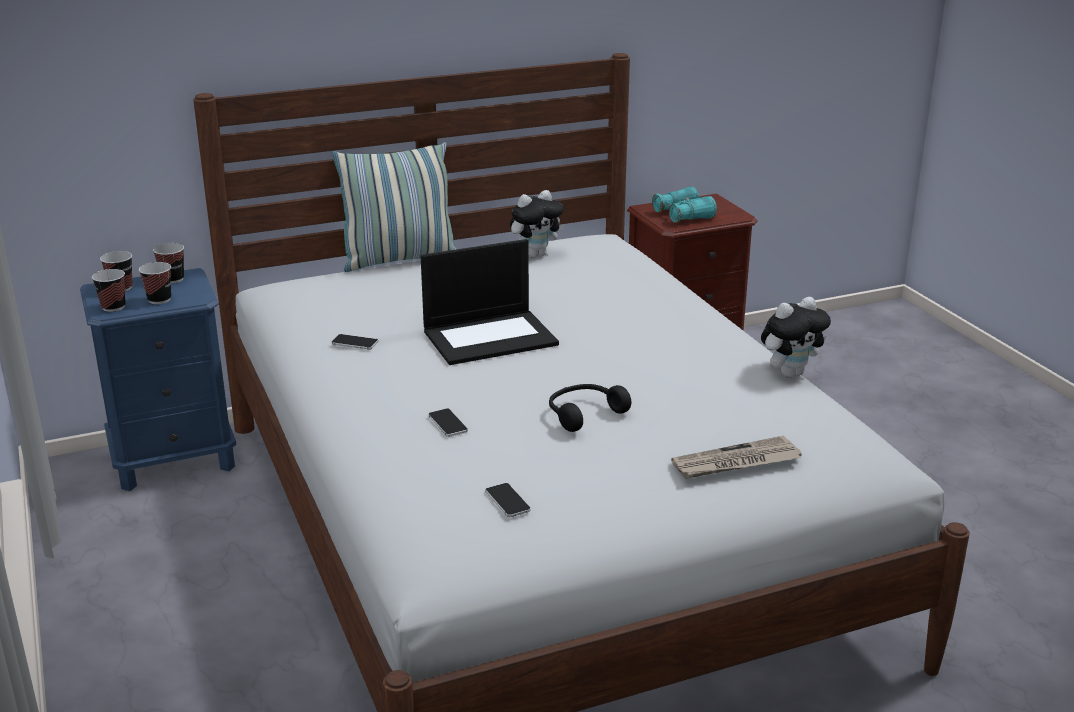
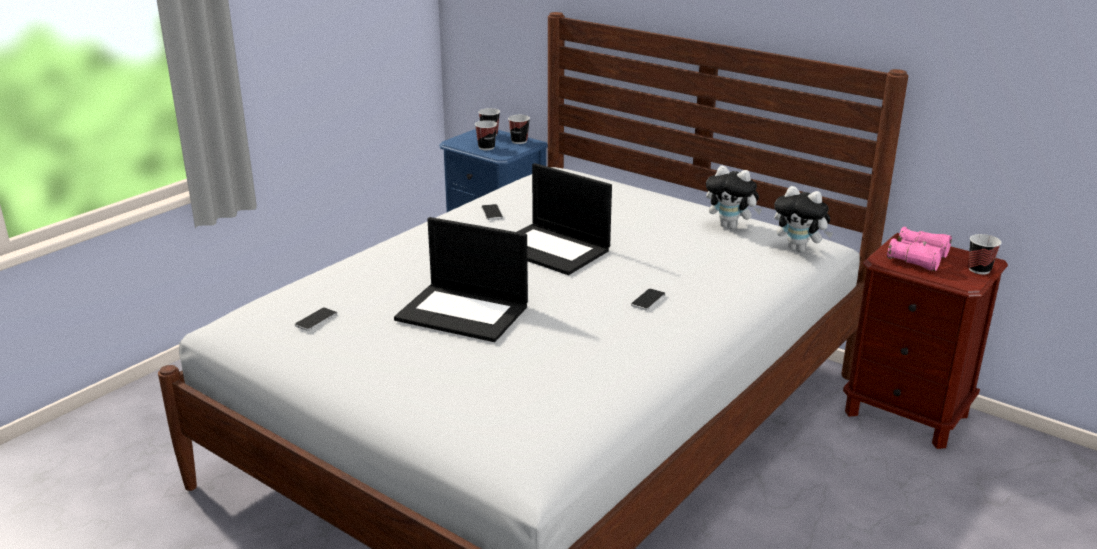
camera: 60 degrees right, 0 degrees up
(113, 307) = (462, 141): cup -> cup (979, 270)
(399, 260) = (653, 189): pillow -> none
(447, 423) = (404, 272): phone -> phone (648, 300)
(583, 414) = (464, 312): black headphones -> laptop
(683, 215) = (918, 258): turquoise binoculars -> pink binoculars
(736, 463) = (446, 392): newspaper -> none
(790, 372) = (649, 385): plush toy -> plush toy (799, 249)

